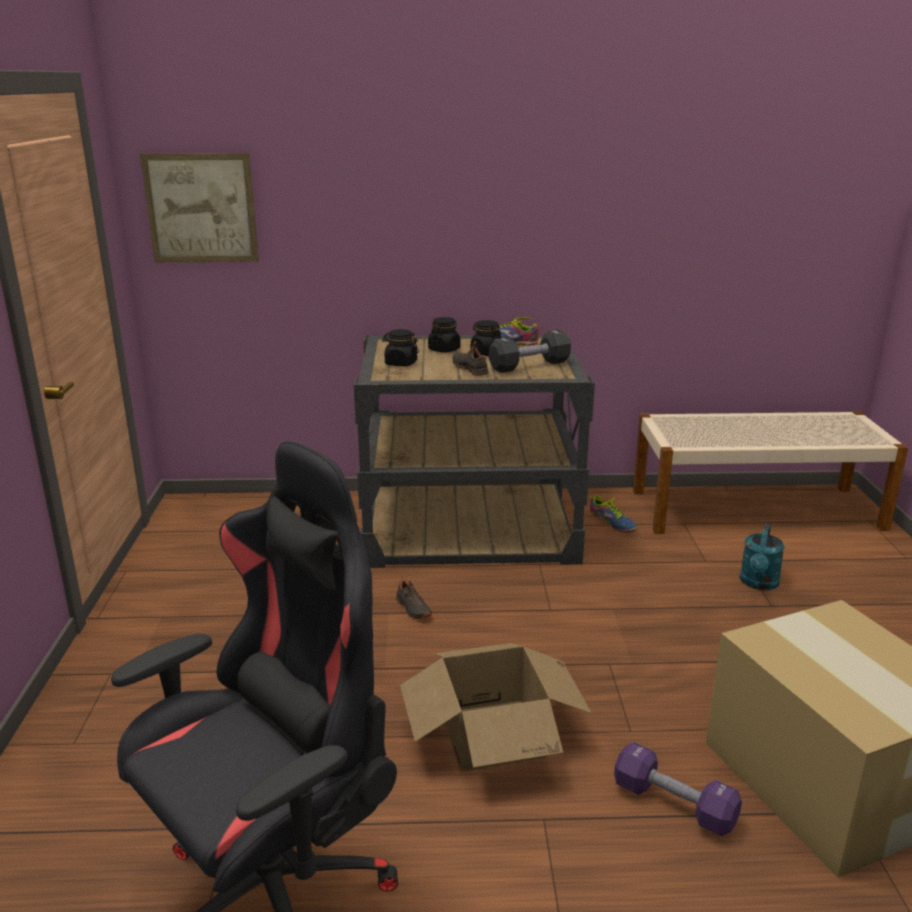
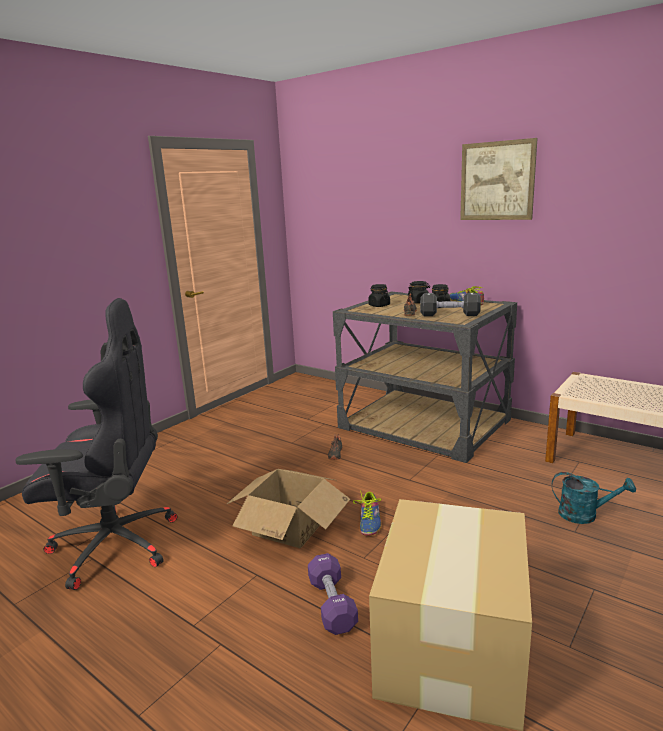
camera: 40 degrees right, 5 degrees down
(201, 208) = (316, 212): picture -> picture (497, 181)
(612, 522) = (523, 446): shoe -> shoe (370, 521)
(758, 584) = (585, 515): turquoise watering can -> turquoise watering can turned 135 degrees counterclockwise

